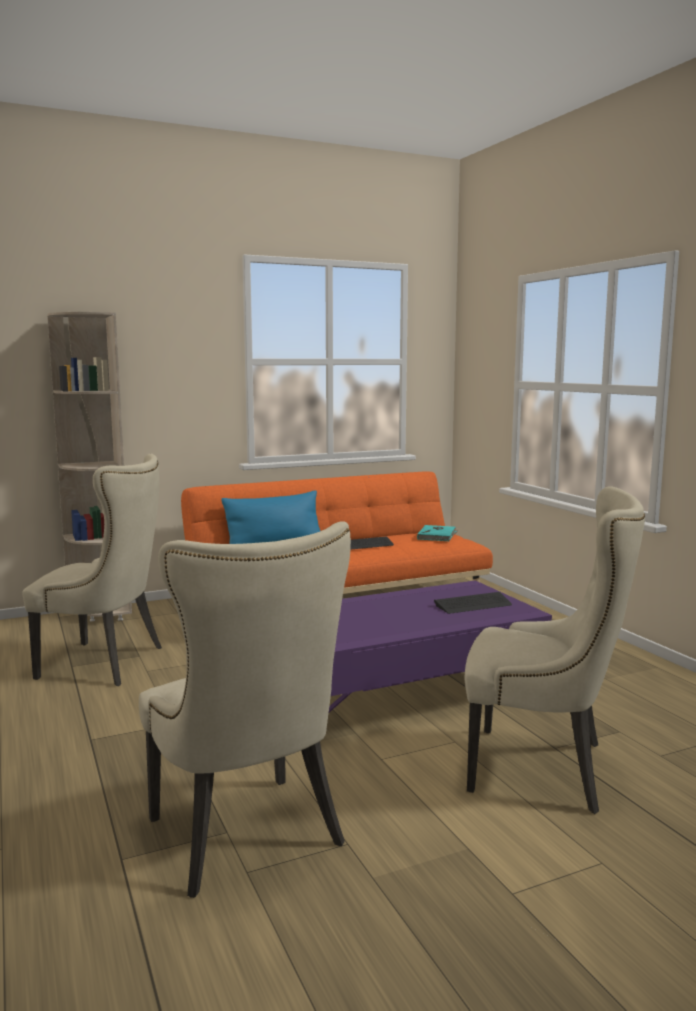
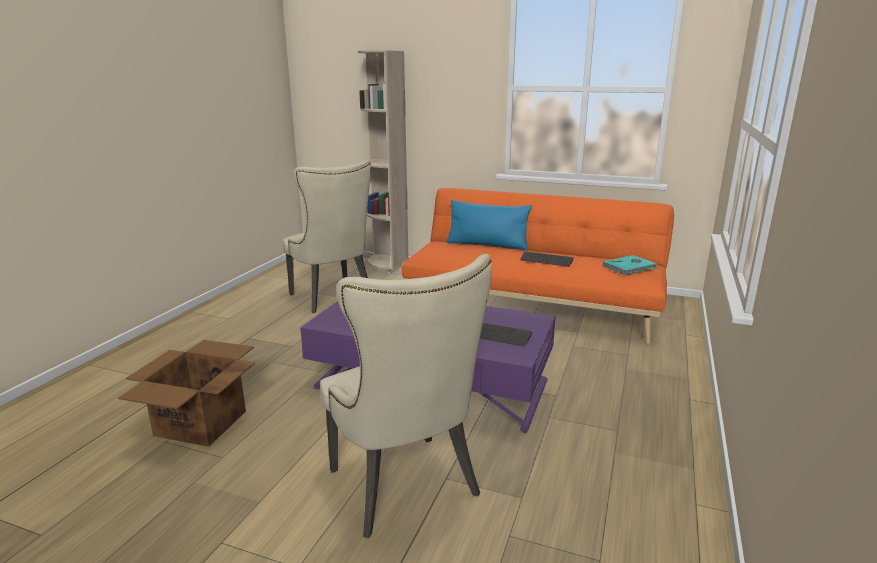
camera: 45 degrees right, 10 degrees up
(246, 836) = (199, 424): beige chair -> cardboard box

